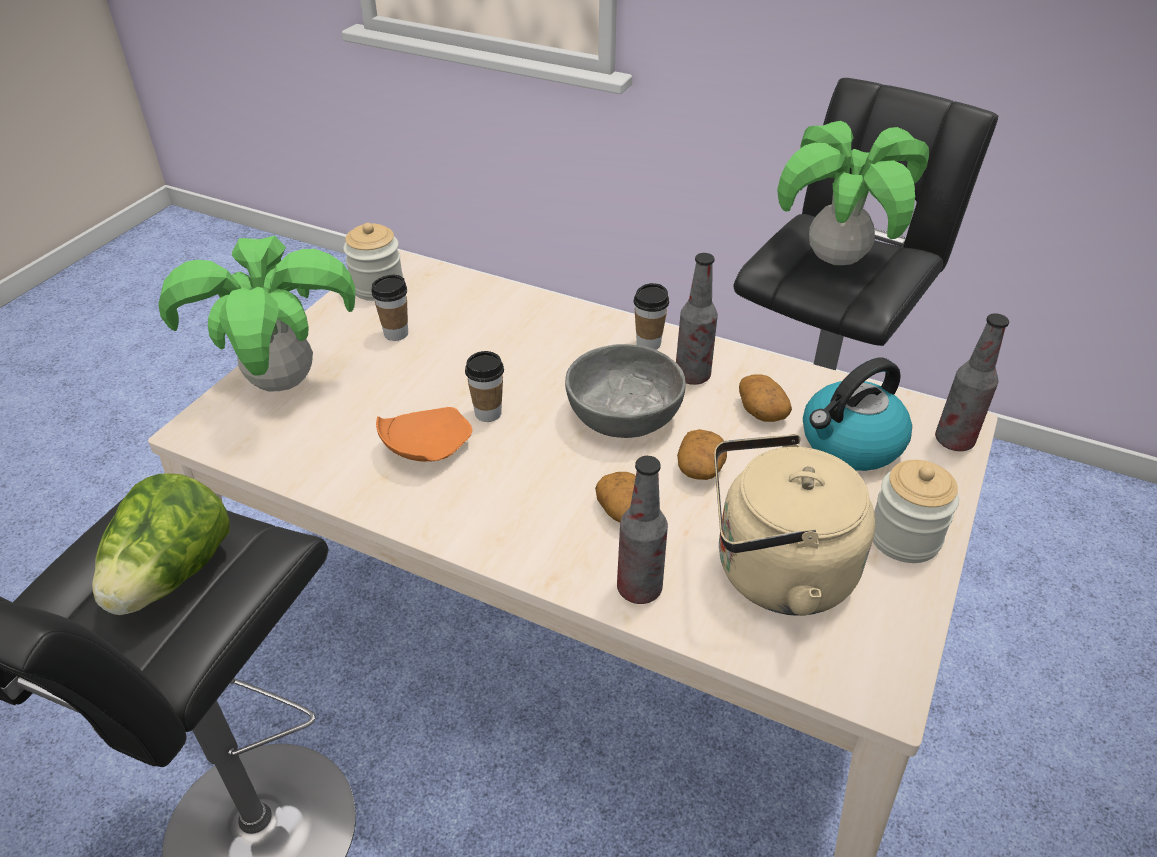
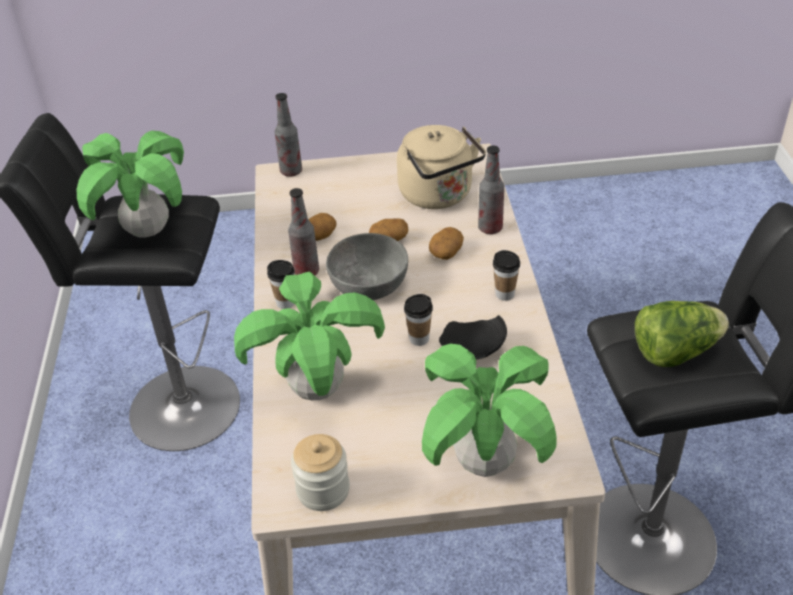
camera: 120 degrees left, 0 degrees up
(396, 334) = (376, 435): cup -> cup (504, 294)
(425, 447) = (474, 349): orange plate -> black plate
(495, 320) = (316, 389): none -> potted plant
(850, 444) = (322, 200): kettle -> none
(904, 537) = (379, 169): jar -> none

